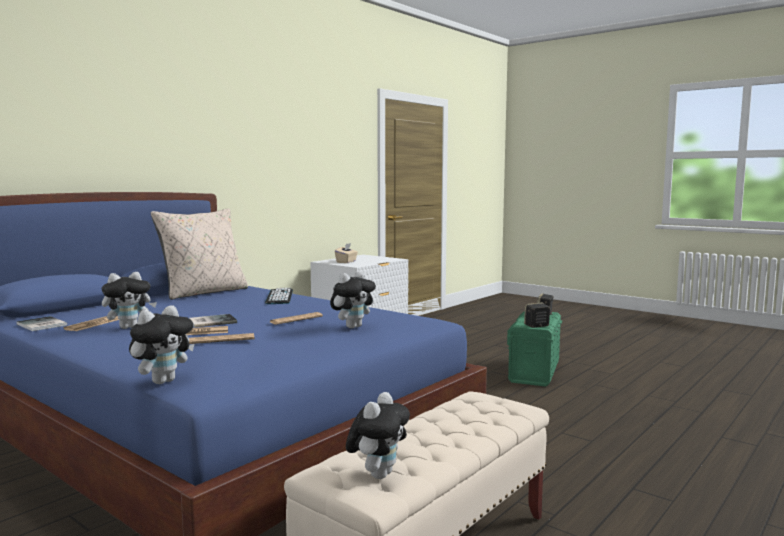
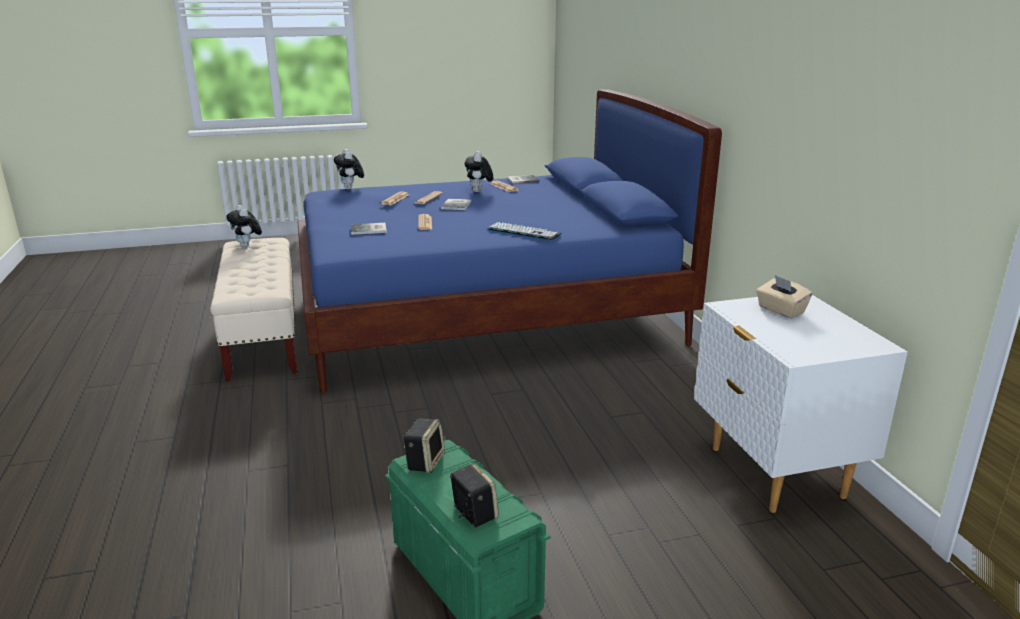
camera: 125 degrees right, 15 degrees up
(204, 292) = (589, 217): beige pillow -> none
(353, 326) = (369, 230): plush toy -> book

